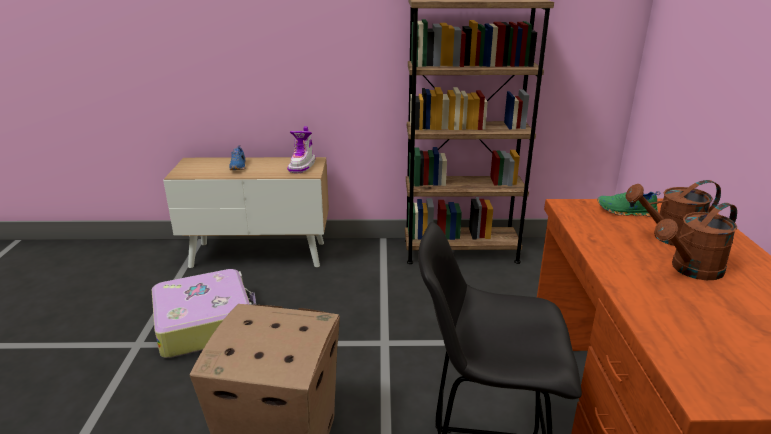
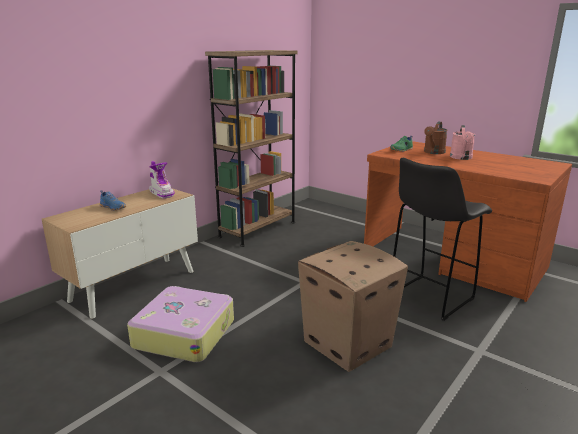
camera: 50 degrees left, 5 degrees down
(691, 270) = (461, 158): brown watering can -> pink watering can

